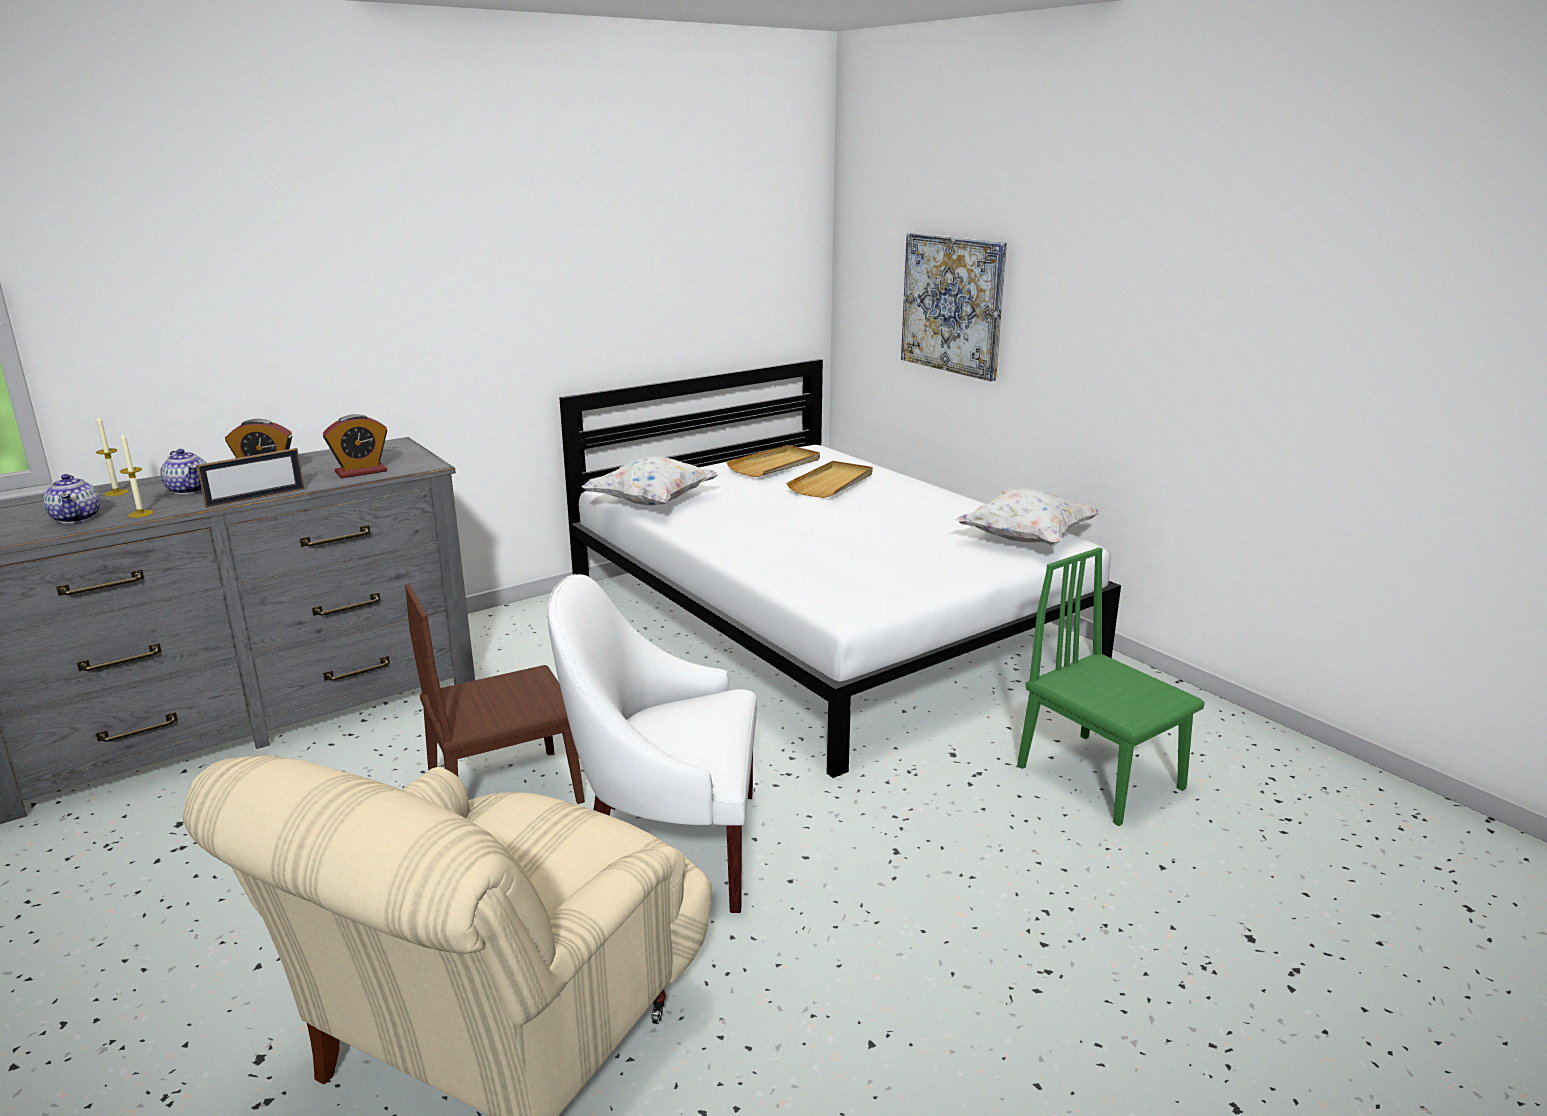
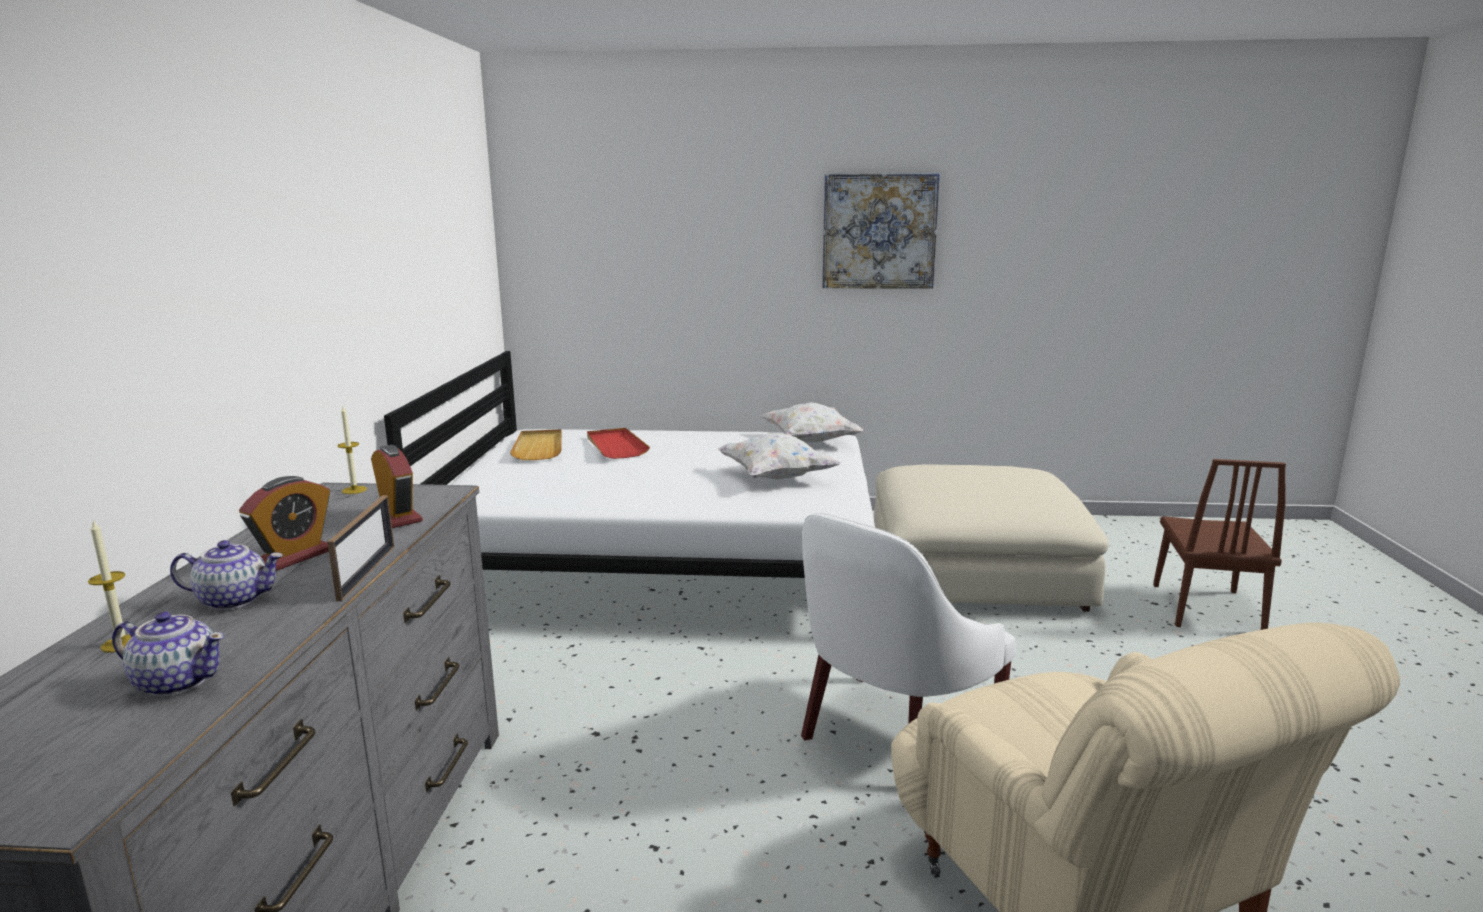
camera: 50 degrees left, 5 degrees down
(141, 514) = (268, 639): candle -> candle (354, 490)
(361, 472) = (397, 517): alarm clock -> alarm clock turned 45 degrees counterclockwise
(506, 792) = (717, 781): brown chair -> brown chair (1206, 608)
(652, 503) = (514, 499): white pillow -> white pillow (775, 477)
(832, 483) = (616, 446): beige tray -> red tray
(953, 304) = (657, 282): picture -> picture (879, 231)
(1100, 777) = (974, 571): green chair -> beige ottoman

